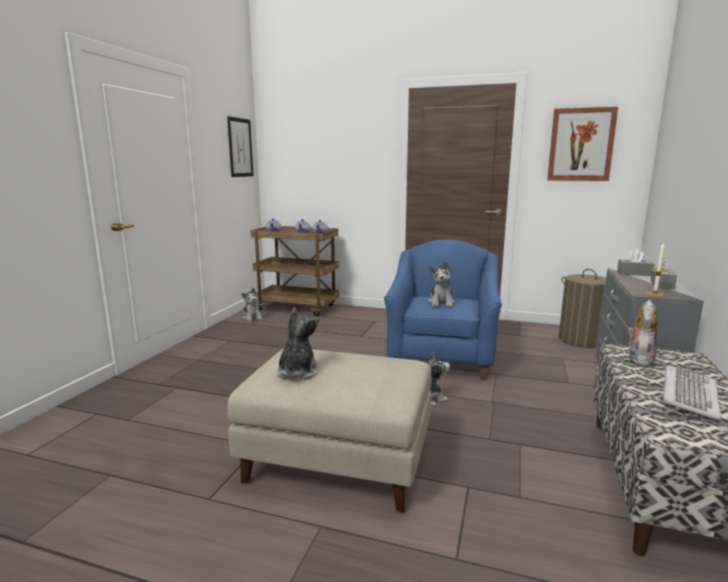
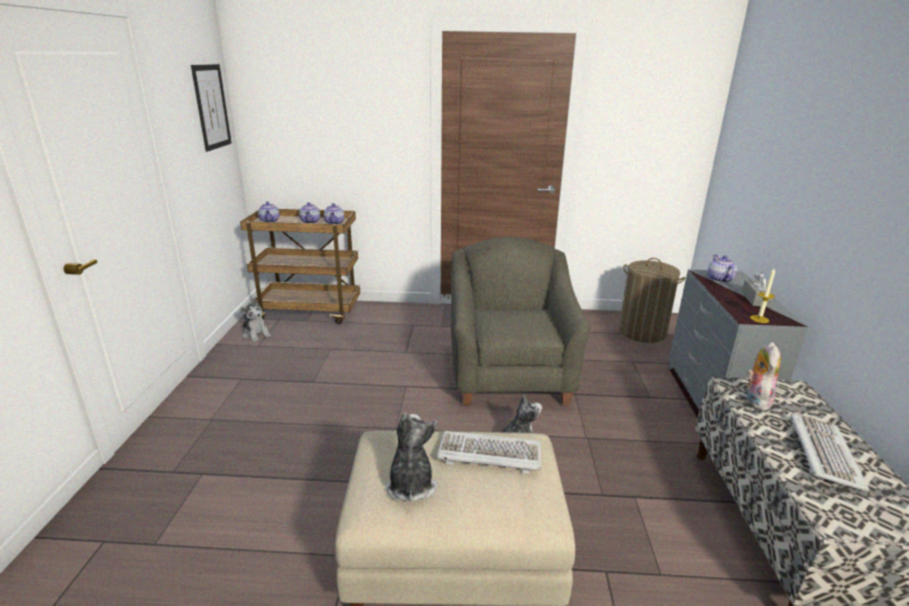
camera: 15 degrees left, 10 degrees up
(369, 364) = (489, 454): none -> keyboard
(441, 303) = (515, 323): plush toy -> none
(442, 356) = (509, 374): blue armchair -> grey armchair
(581, 145) = (645, 112): picture -> none
(634, 273) = (719, 279): grey tissue box -> teapot

